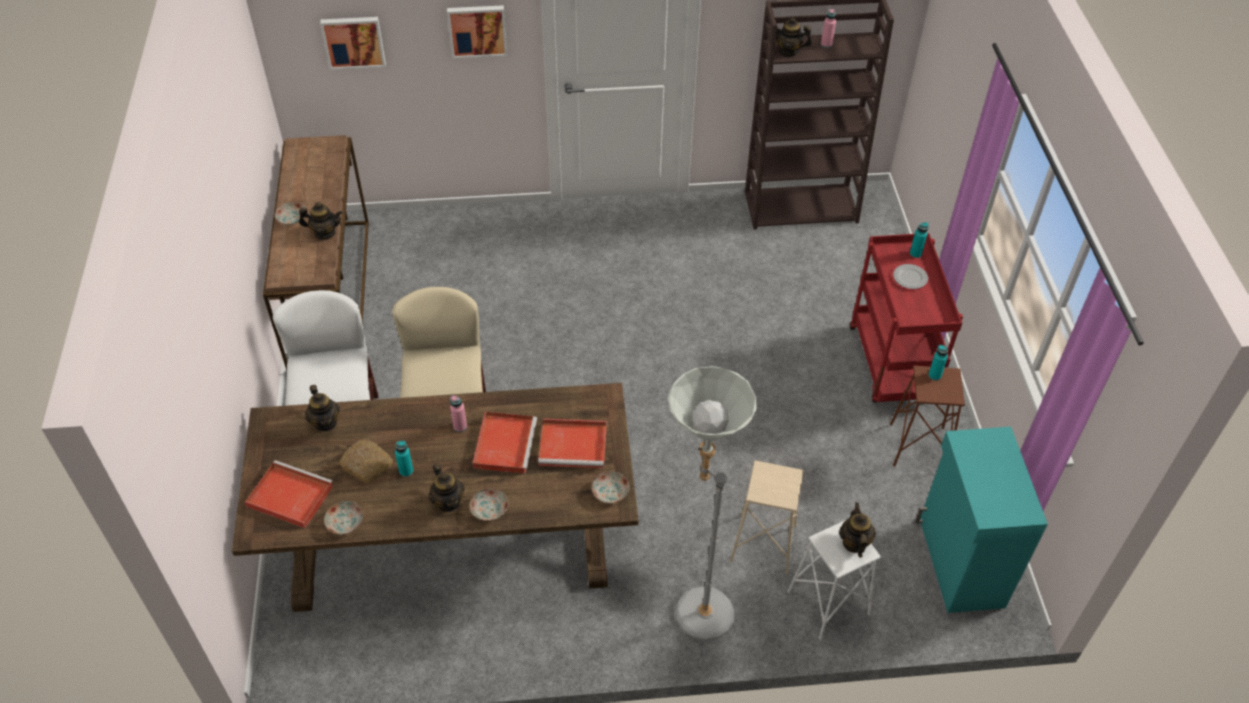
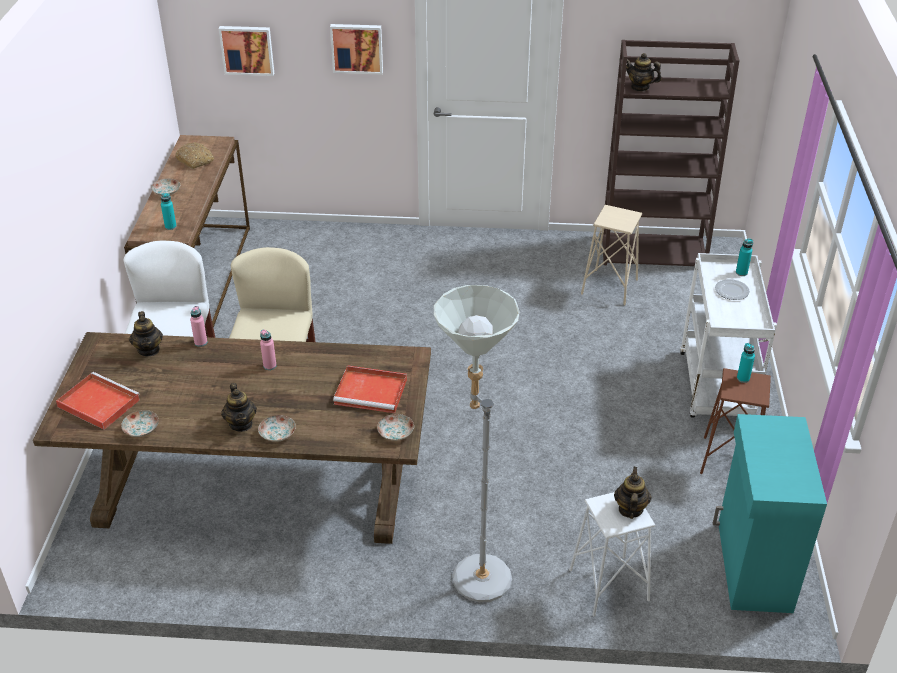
camera: 10 degrees right, 10 degrees down
(324, 233) = (191, 205): teapot -> none
(367, 465) = (176, 387): bread -> bread (195, 160)
(406, 471) = (210, 395): turquoise bottle -> turquoise bottle (170, 226)
(504, 443) = (307, 383): red tray -> none
(763, 544) = (554, 525): beige stool -> beige stool (609, 287)
(826, 44) = (677, 85): pink bottle -> pink bottle (201, 342)
(892, 365) = (717, 388): red cart -> white cart

